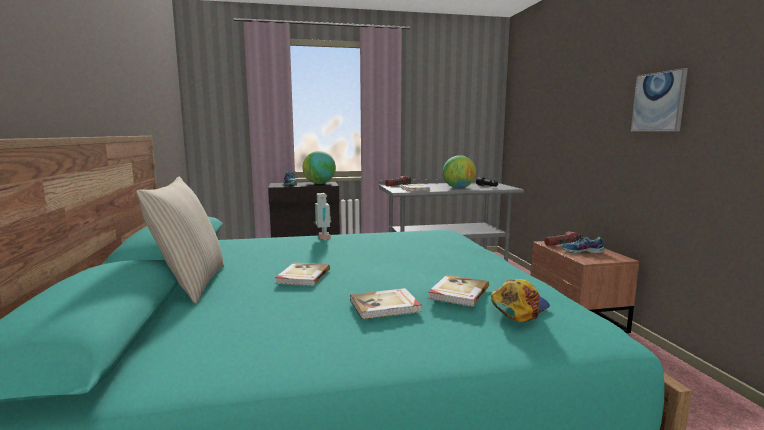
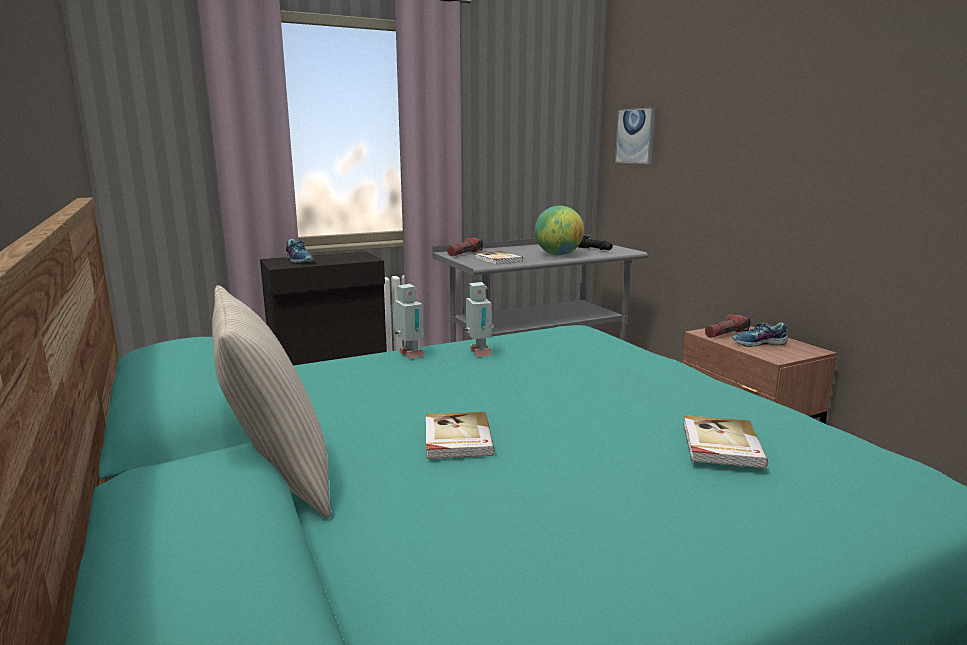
camera: 15 degrees left, 5 degrees up
(319, 183) = (347, 257): globe -> none
(364, 239) = (478, 353): none -> toy robot
(385, 306) = (640, 482): book -> none
(519, 307) = (821, 461): cap -> none
(658, 102) = (870, 138): picture -> picture (635, 136)

